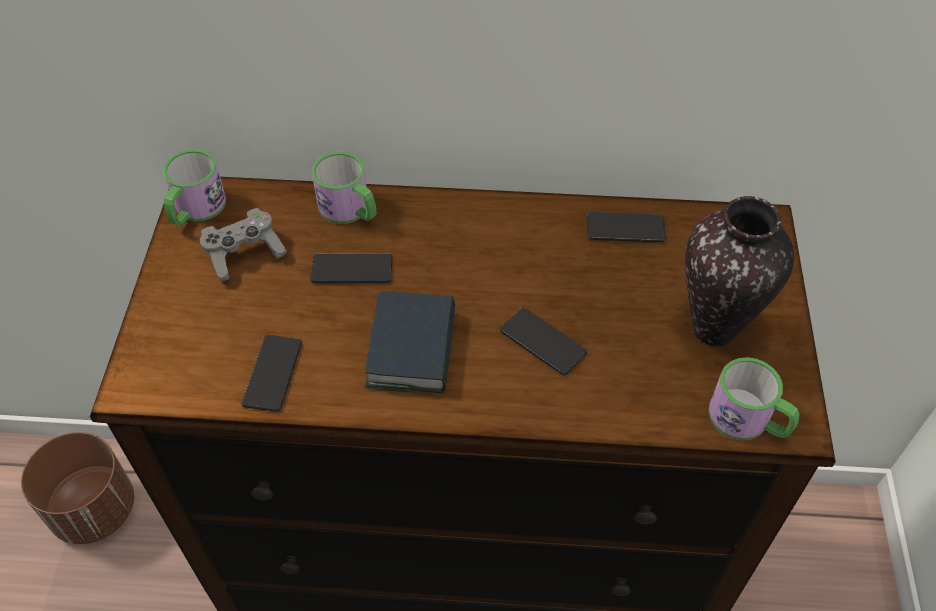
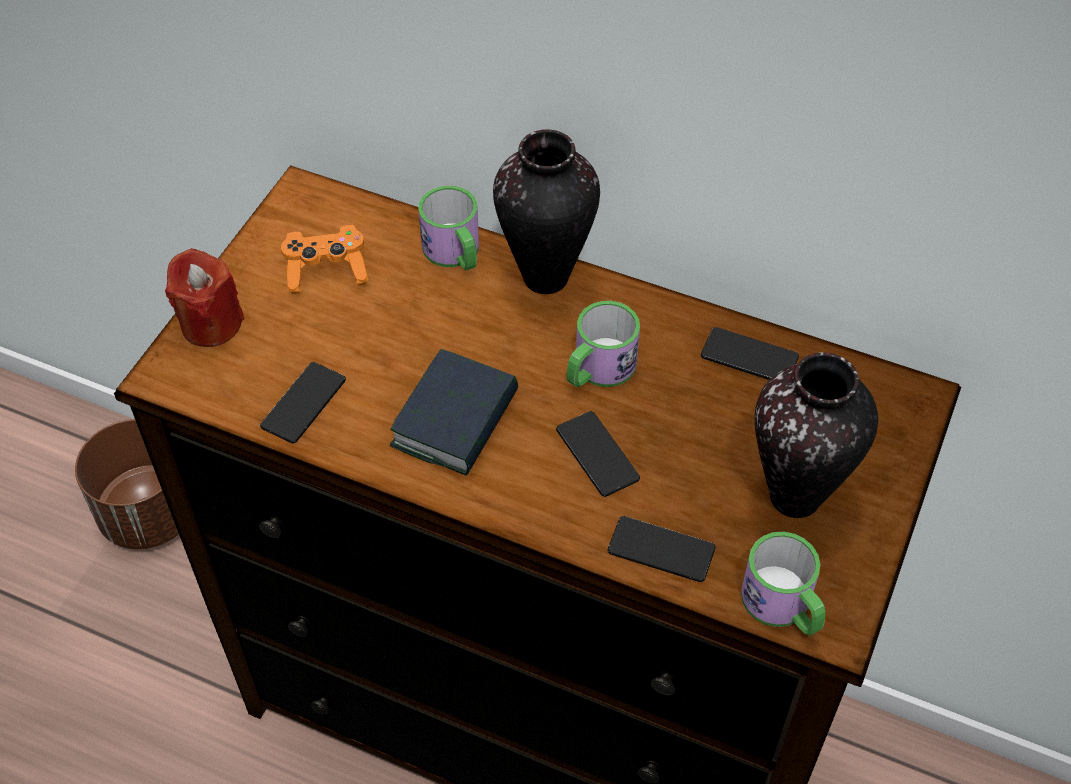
camera: 20 degrees right, 0 degrees up
(158, 328) = (211, 324): none -> red candle
(195, 209) = (296, 209): mug -> mug (598, 370)
(244, 254) = (326, 270): grey game controller -> orange game controller
(351, 269) = (429, 318): phone -> phone (661, 550)
(433, 210) = (544, 278): none -> vase

